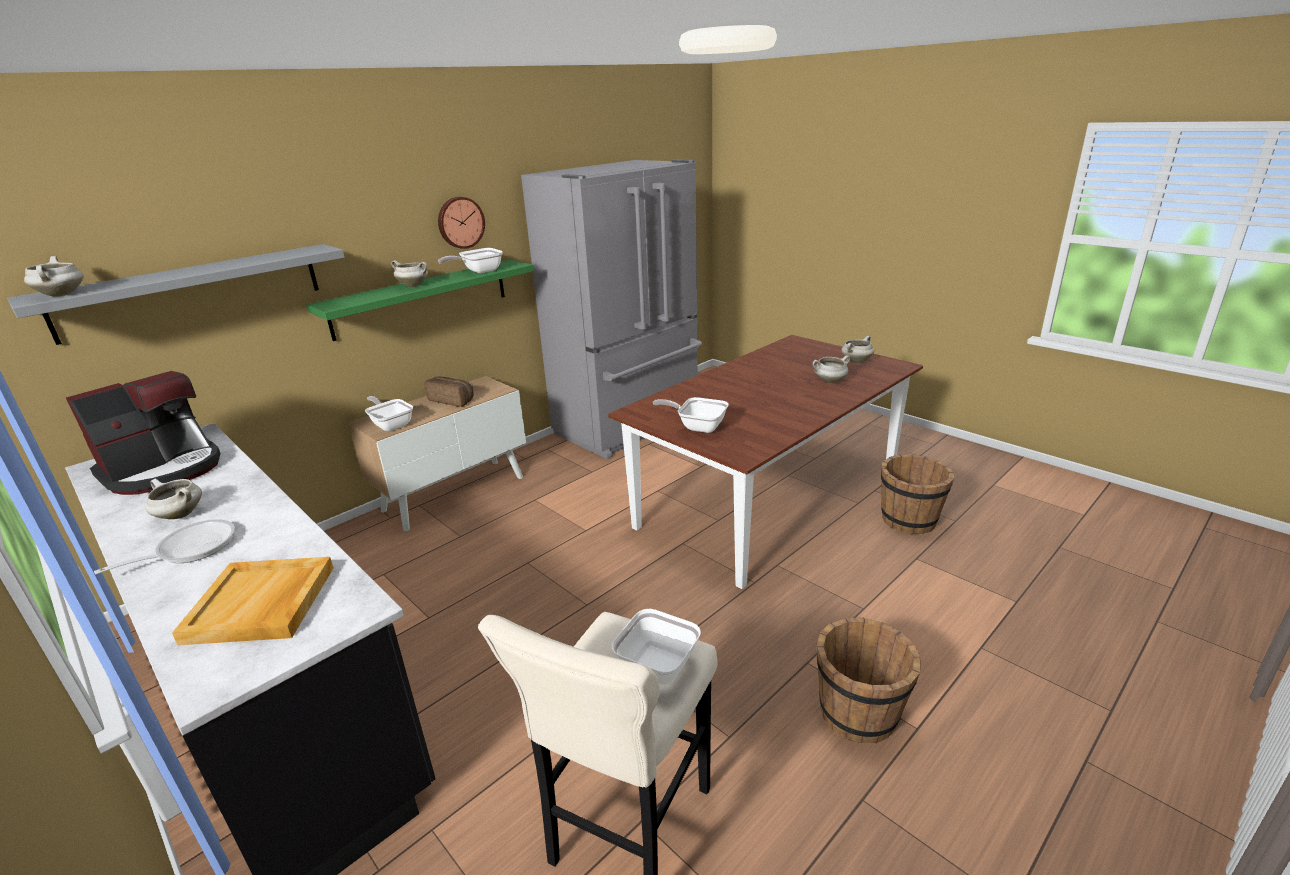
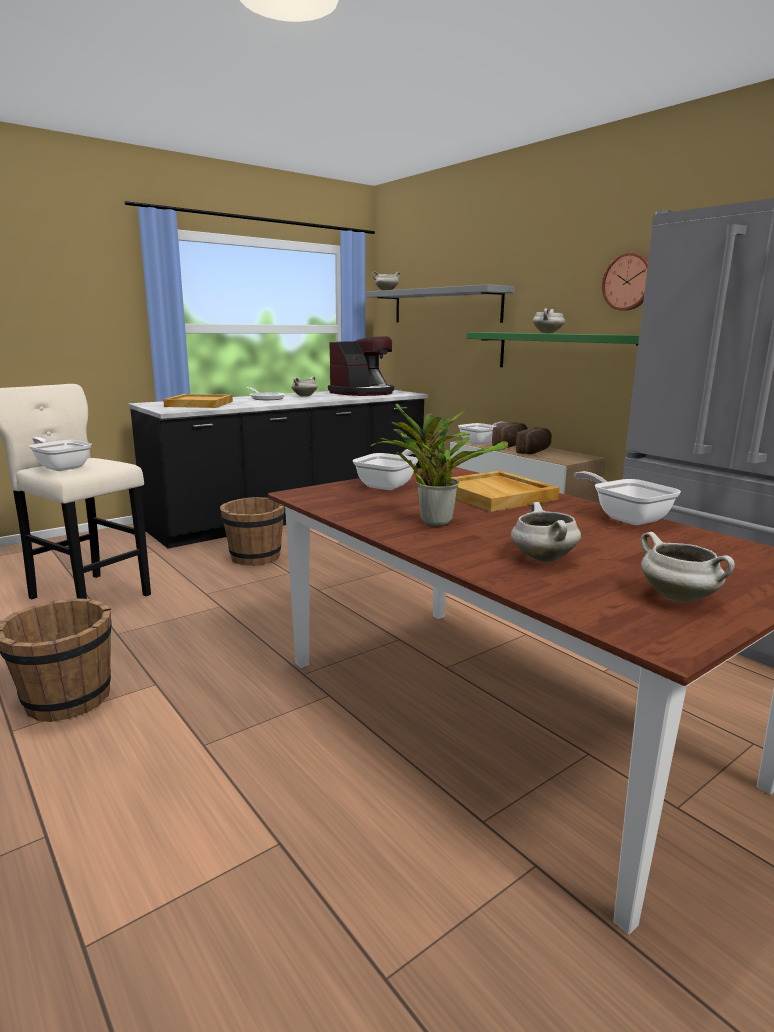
camera: 95 degrees right, 10 degrees down
(164, 470) = (363, 393): coffee machine -> coffee machine turned 90 degrees counterclockwise
(416, 410) = (511, 445): none -> bread
(478, 271) = (607, 334): frying pan -> frying pan (626, 517)
(710, 392) = (496, 495): none -> beige tray
(785, 406) = (432, 521): none -> potted plant
(909, 520) = (405, 883): brown bucket -> brown bucket (255, 557)

